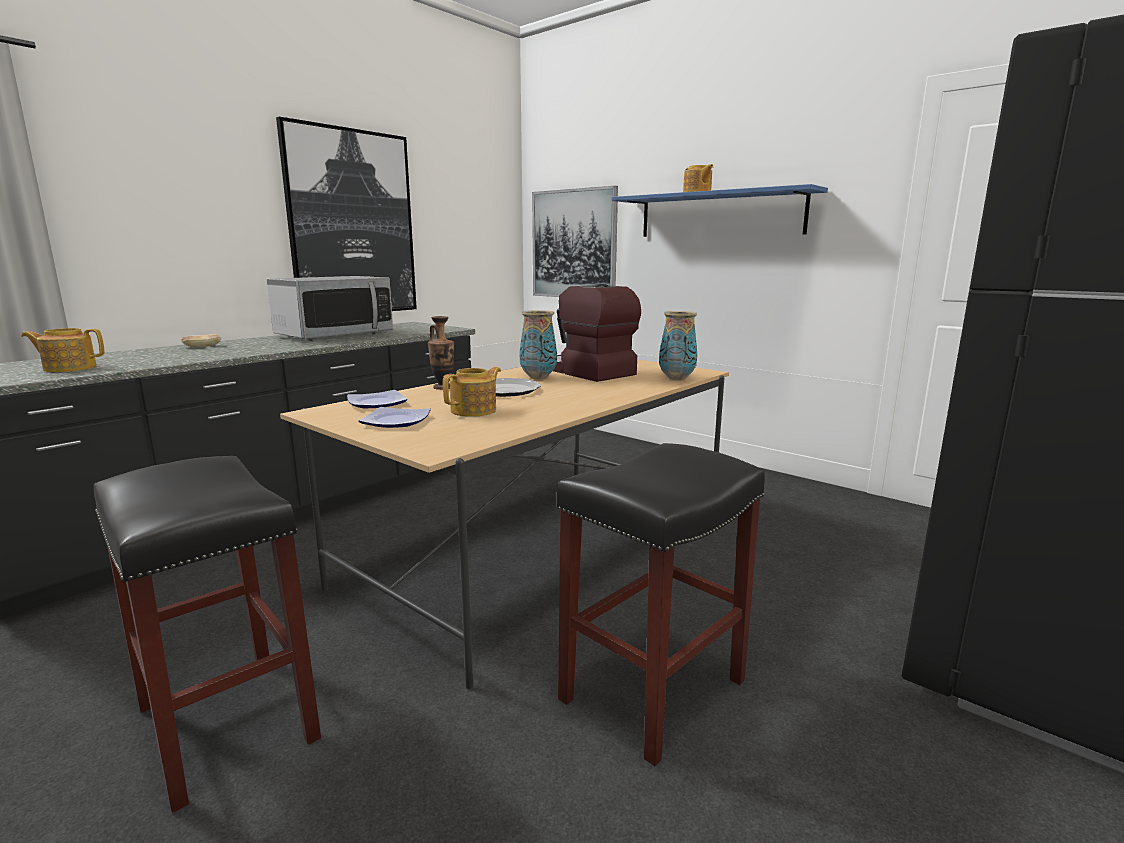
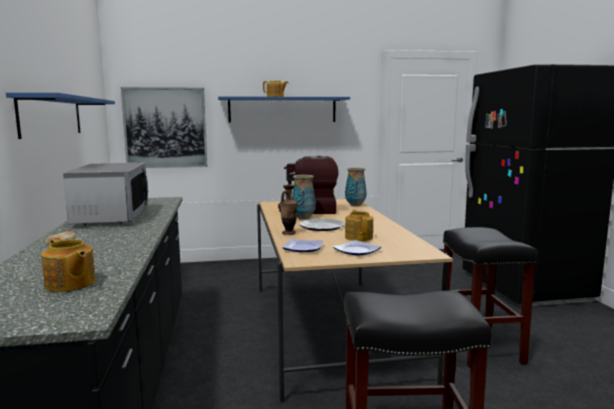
camera: 50 degrees left, 5 degrees down
(69, 368) = (70, 284): teapot -> teapot turned 75 degrees counterclockwise
(352, 224) = (52, 116): picture -> blue shelf

